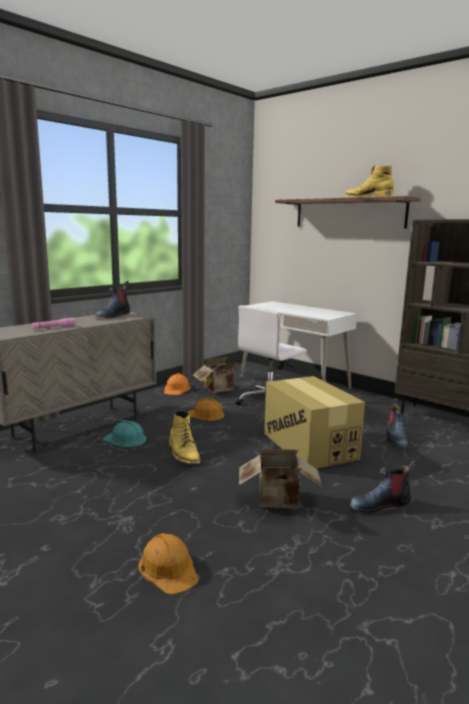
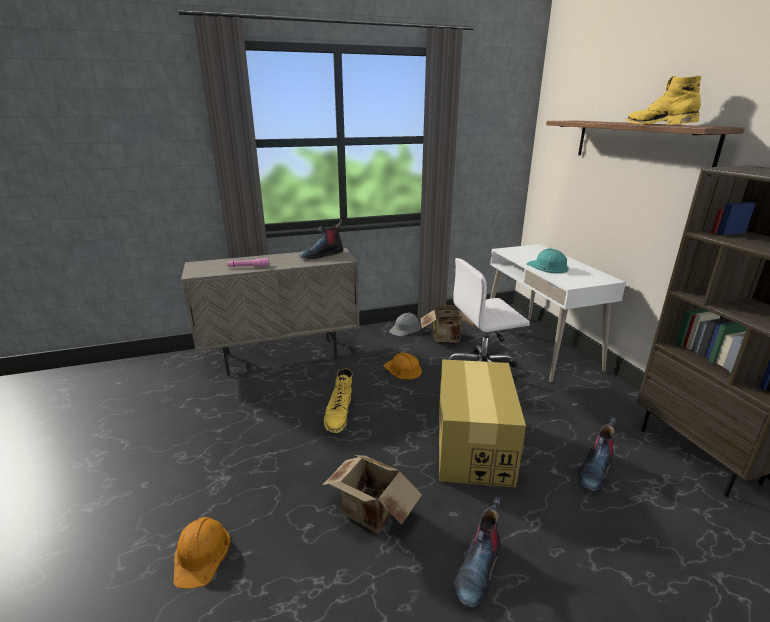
camera: 30 degrees right, 10 degrees up
(125, 439) = (306, 381): turquoise hard hat -> turquoise hard hat (547, 267)
(176, 389) = (405, 328): orange hard hat -> grey hard hat
(380, 504) = (478, 569): boot -> boot turned 75 degrees counterclockwise

